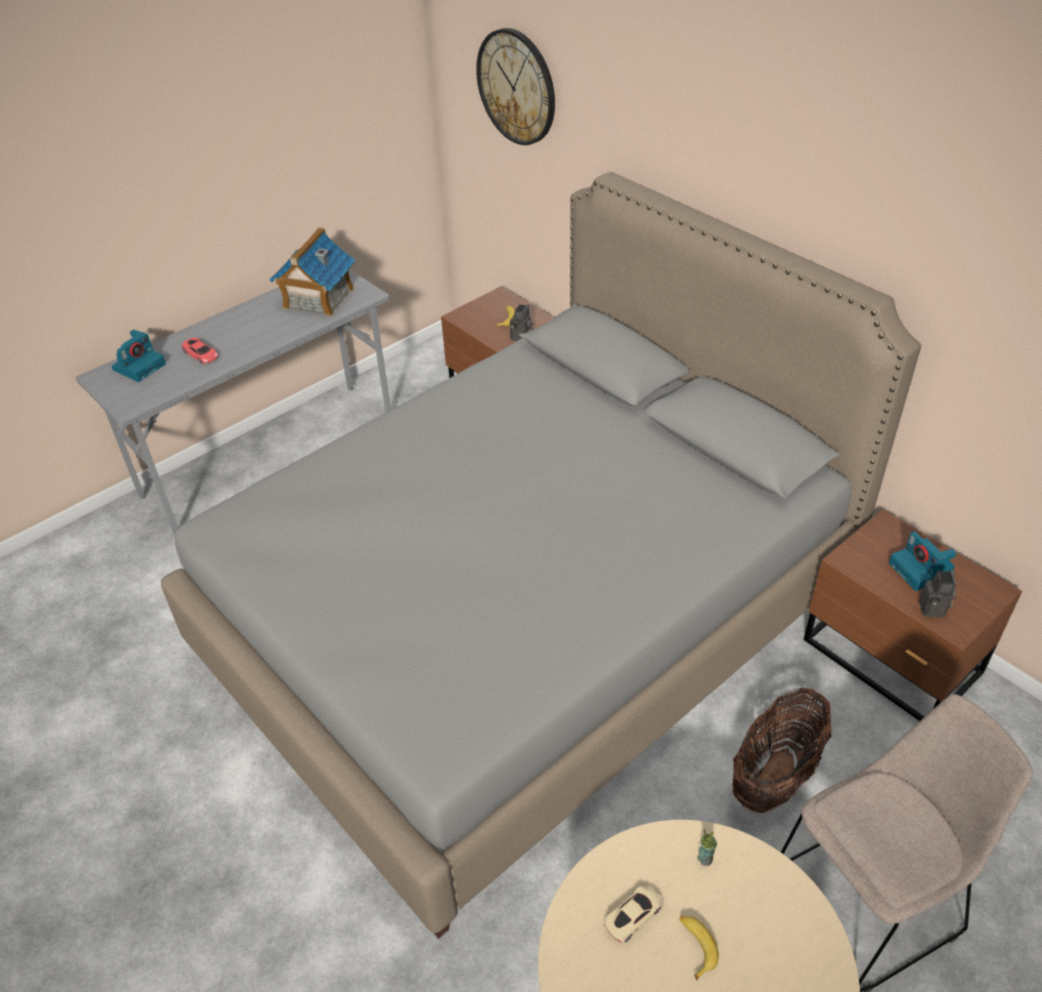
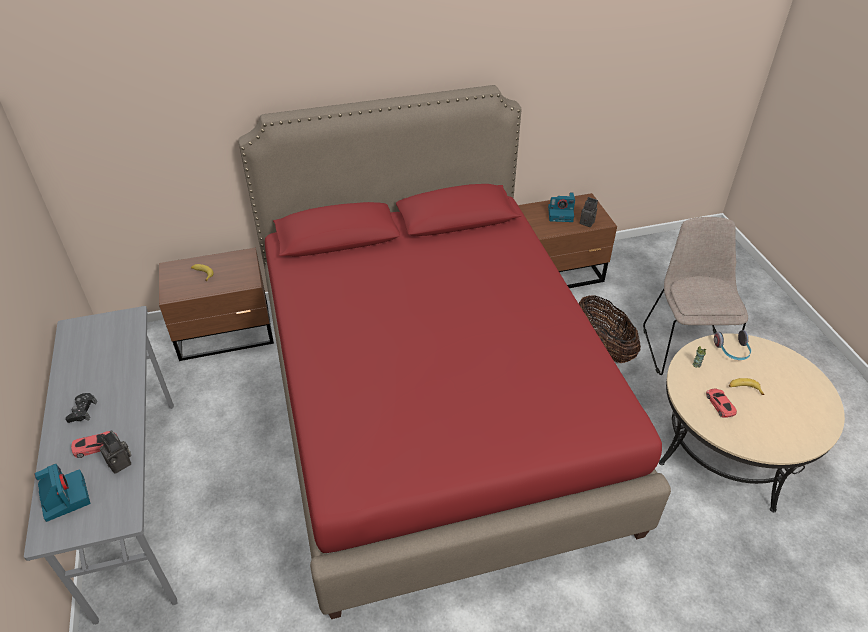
camera: 65 degrees left, 0 degrees up
(236, 327) = (82, 411): none -> black game controller
(318, 298) = (101, 347): toy house -> none
(517, 87) = (135, 96): wall clock -> none
(521, 338) = (232, 274): camera -> camera (121, 463)
(526, 619) = (433, 404): grey bed -> red bed
(633, 915) = (720, 404): beige toy car -> red toy car
(778, 908) = (732, 351): none -> headphones

